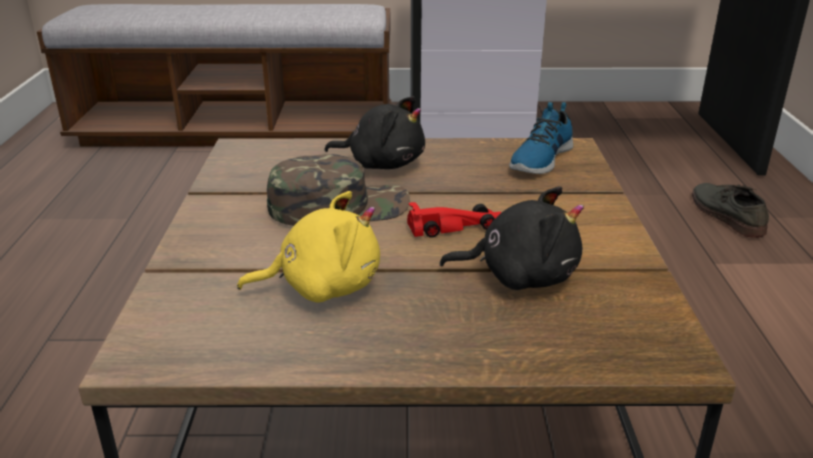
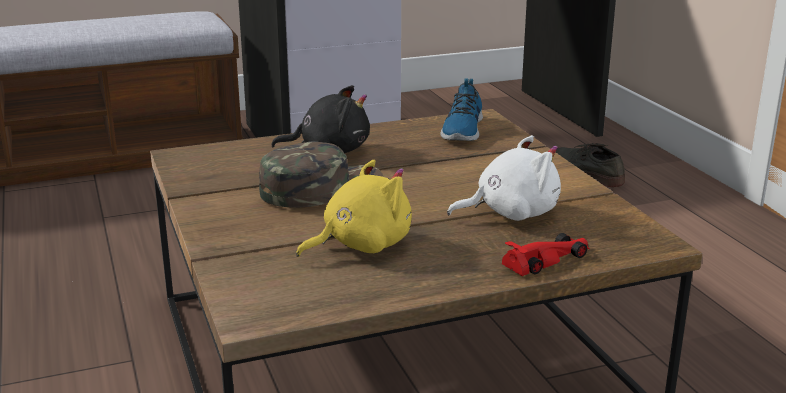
camera: 20 degrees left, 5 degrees down
(456, 226) = (433, 188): red toy car -> red toy car (548, 259)
(520, 276) = (510, 213): black plush toy -> white plush toy

